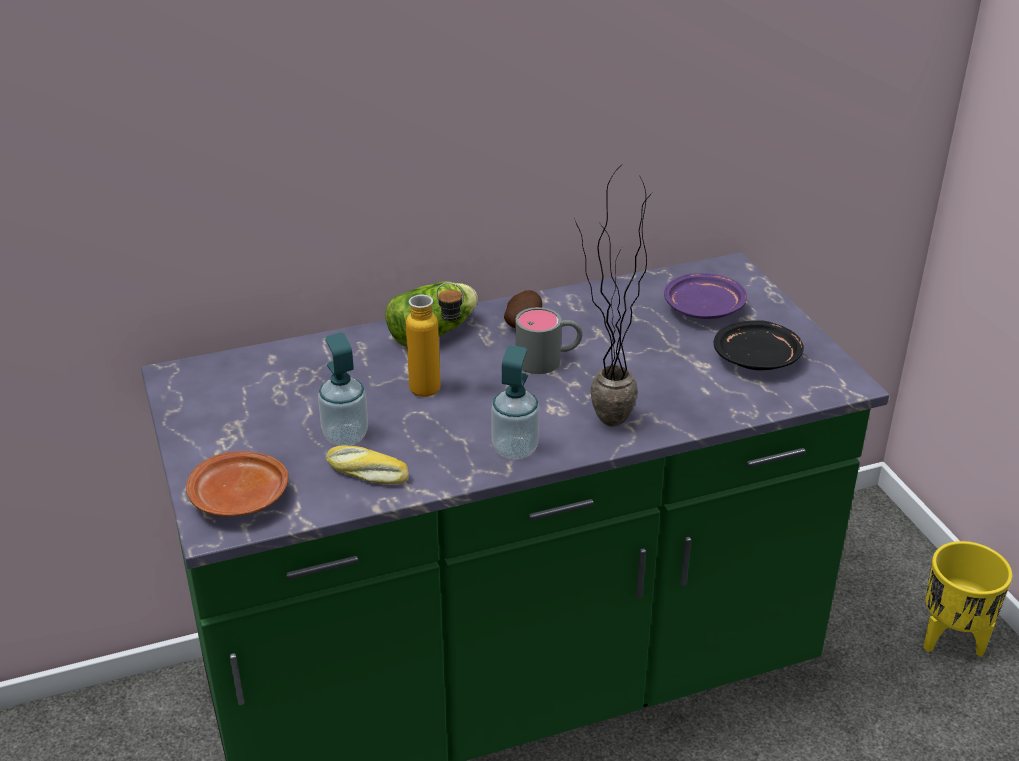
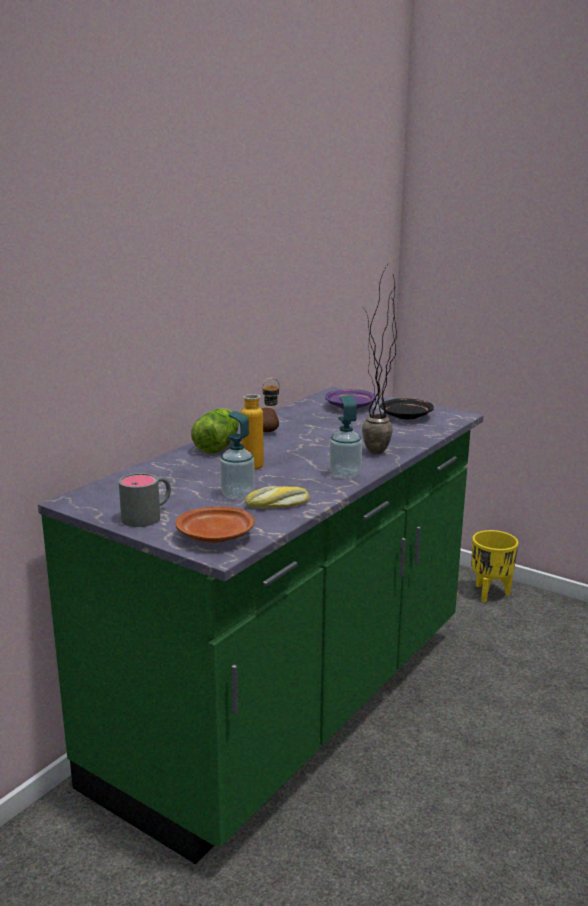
camera: 35 degrees left, 15 degrees down
(548, 360) = (303, 440): grey mug -> grey mug (148, 516)

